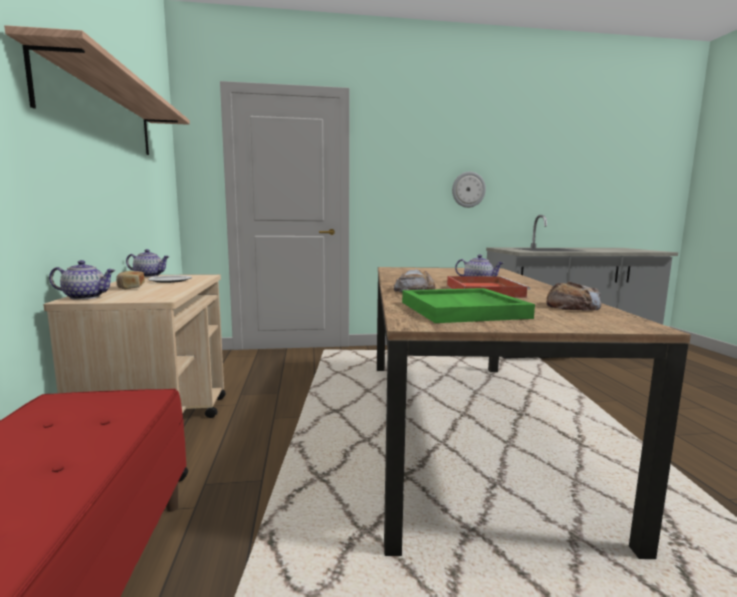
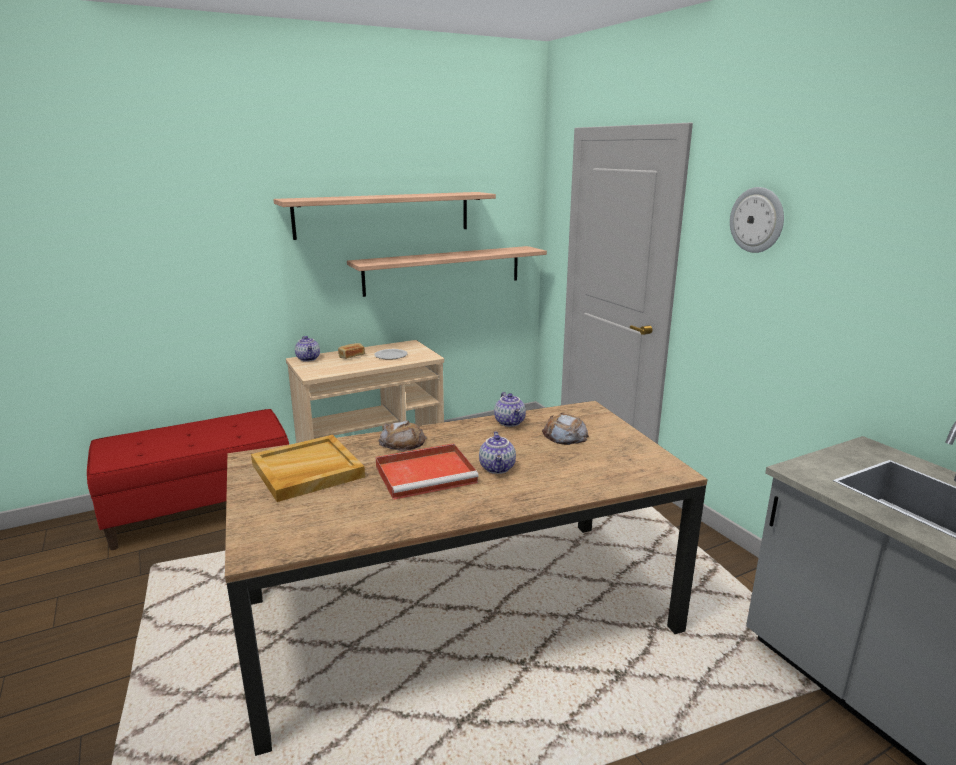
camera: 70 degrees right, 10 degrees up
(140, 196) = (443, 270): none -> shelf
(149, 275) = (411, 344): teapot -> teapot (510, 422)
(463, 310) = (307, 471): green tray -> beige tray
(468, 189) = (851, 312): wall clock -> wall clock (757, 220)
(572, 306) = (345, 523): bread -> bread (564, 435)

